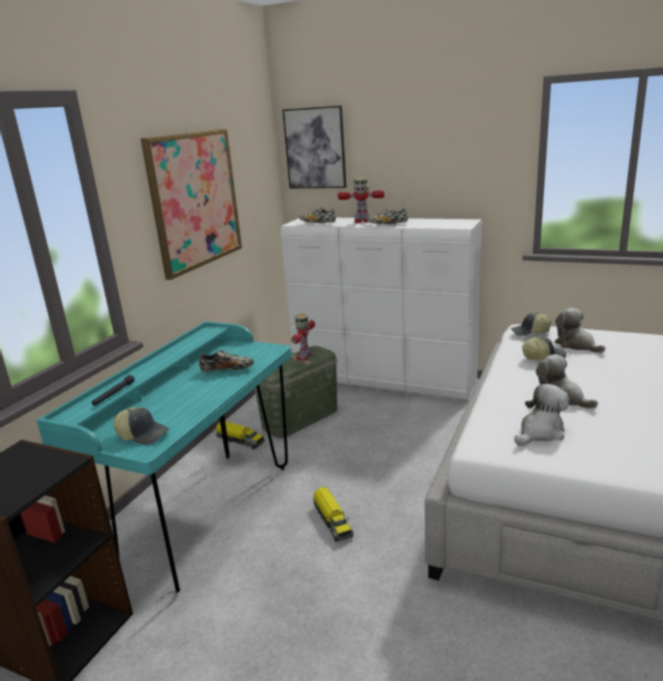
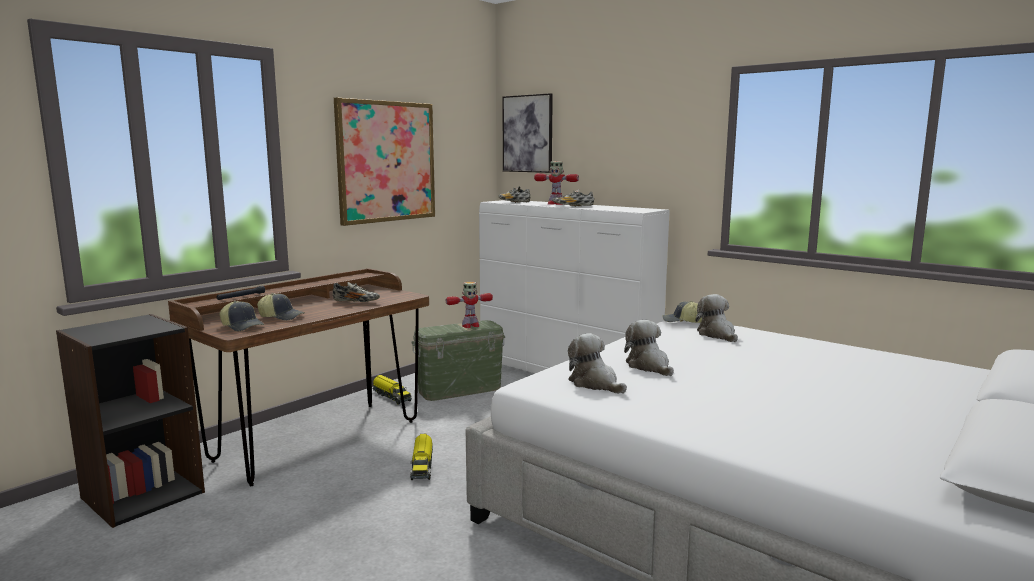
camera: 15 degrees right, 10 degrees down
(205, 513) = (318, 440): turquoise desk -> brown desk
(304, 356) = (470, 326): toy robot -> toy robot turned 150 degrees counterclockwise
(540, 432) = (595, 384): plush toy -> plush toy turned 105 degrees counterclockwise
(543, 356) = (670, 338): cap -> cap (282, 317)

